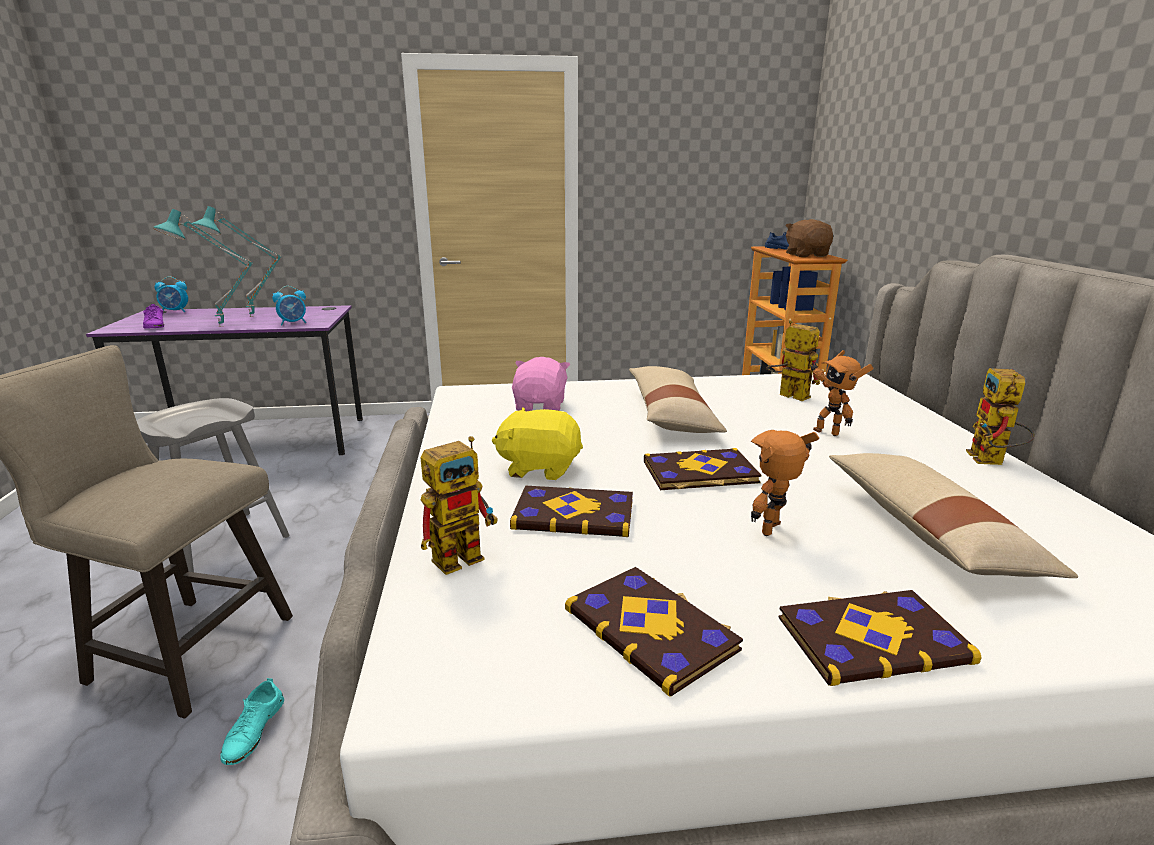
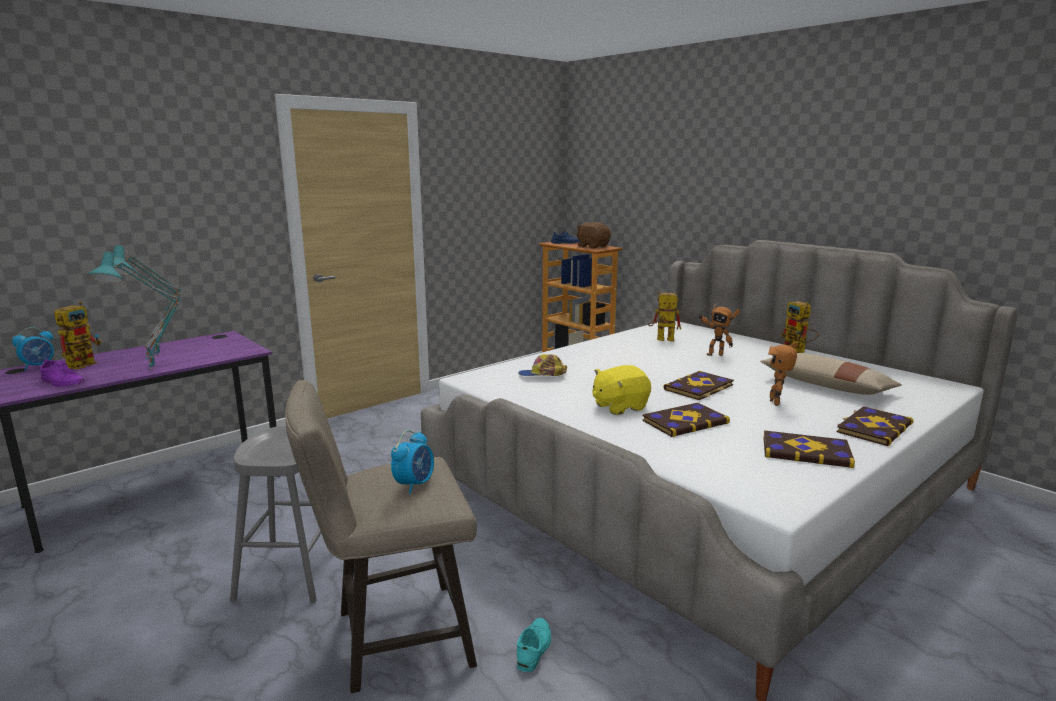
camera: 35 degrees left, 5 degrees down
(253, 730) = (534, 648): turquoise shoe -> turquoise shoe turned 135 degrees counterclockwise
(293, 323) = (225, 354): alarm clock -> alarm clock (414, 484)
(465, 554) = (676, 453): toy robot -> toy robot (85, 363)
(541, 406) = (542, 375): pink plush toy -> cap
(671, 414) = (625, 363): beige pillow -> none

